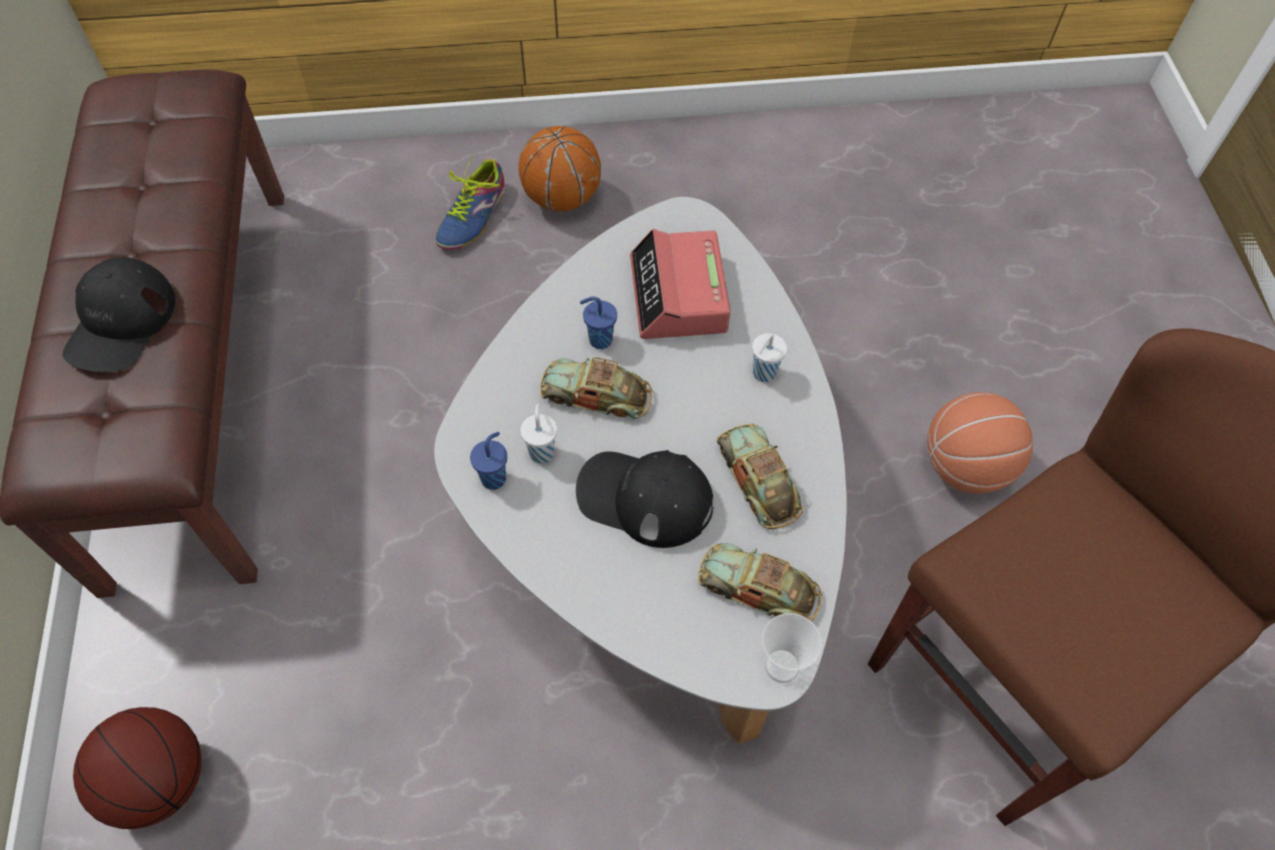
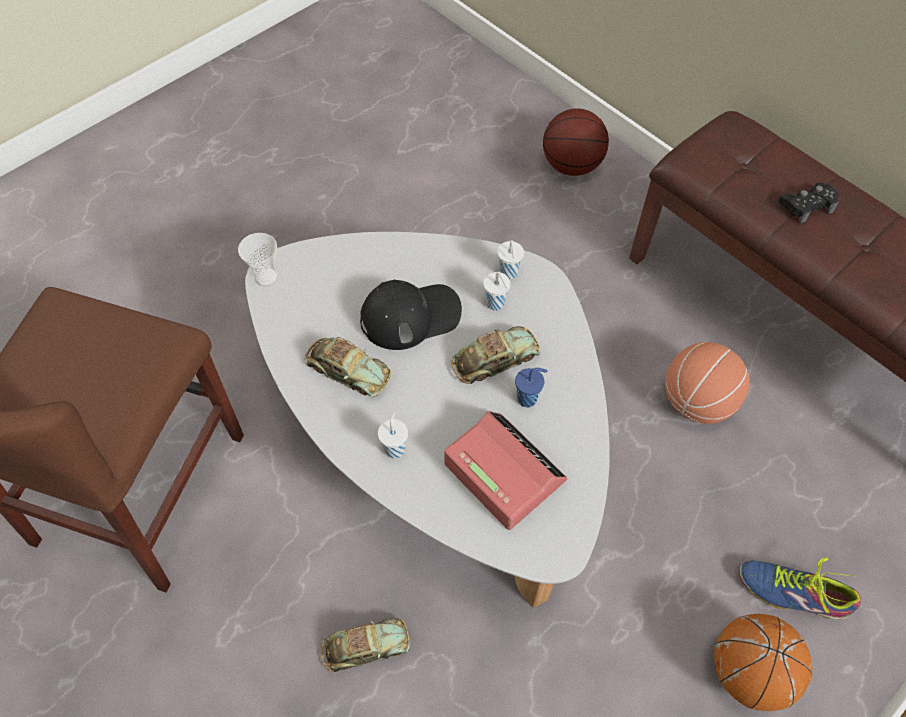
camera: 145 degrees right, 0 degrees up
(120, 322) = (806, 206): black cap -> black game controller
(473, 216) = (793, 592): shoe -> shoe turned 60 degrees counterclockwise
(494, 477) = (508, 273): blue cup -> white cup
(758, 588) = (305, 308): toy car -> toy car (366, 646)
(966, 466) = (237, 633): basketball -> basketball (696, 401)

